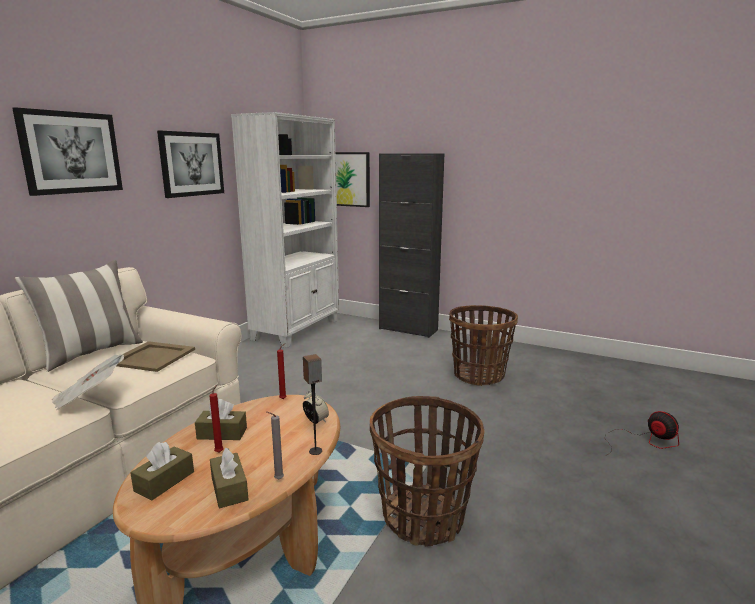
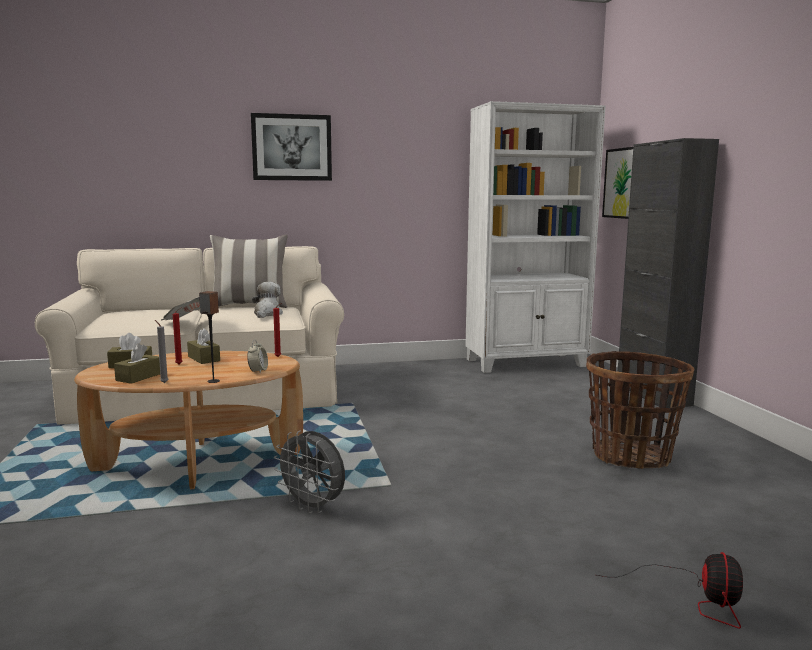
camera: 50 degrees right, 5 degrees down
(152, 357) = (267, 314): beige tray -> plush toy
(191, 164) = (414, 160): picture -> none
(423, 517) = (313, 507): basket -> grey fan

